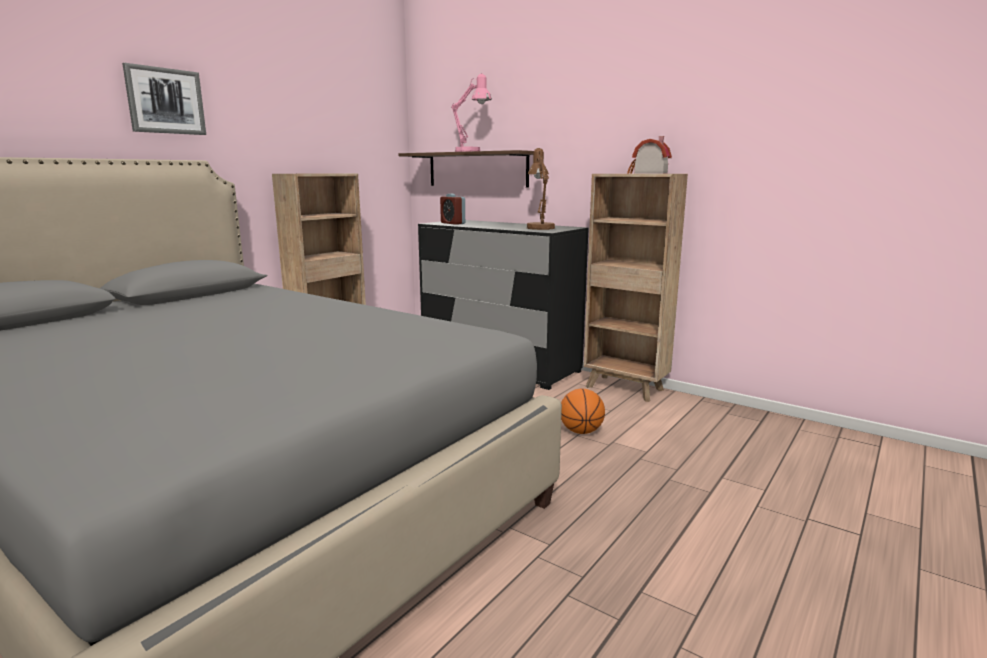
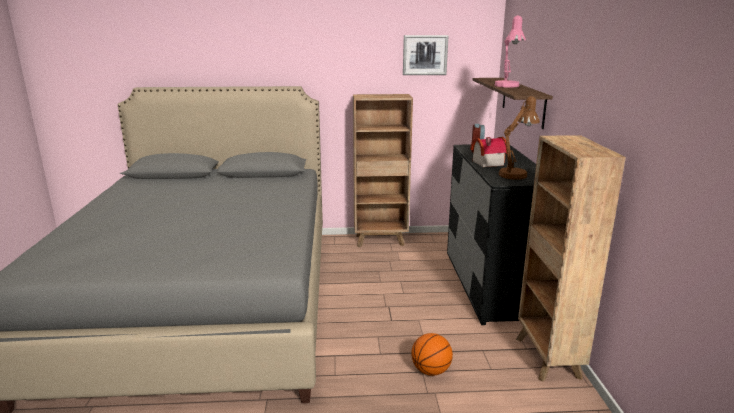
camera: 50 degrees right, 5 degrees up
(165, 101) = (285, 48): picture -> picture (425, 55)
(648, 173) = (579, 148): toy house -> toy house (486, 162)

